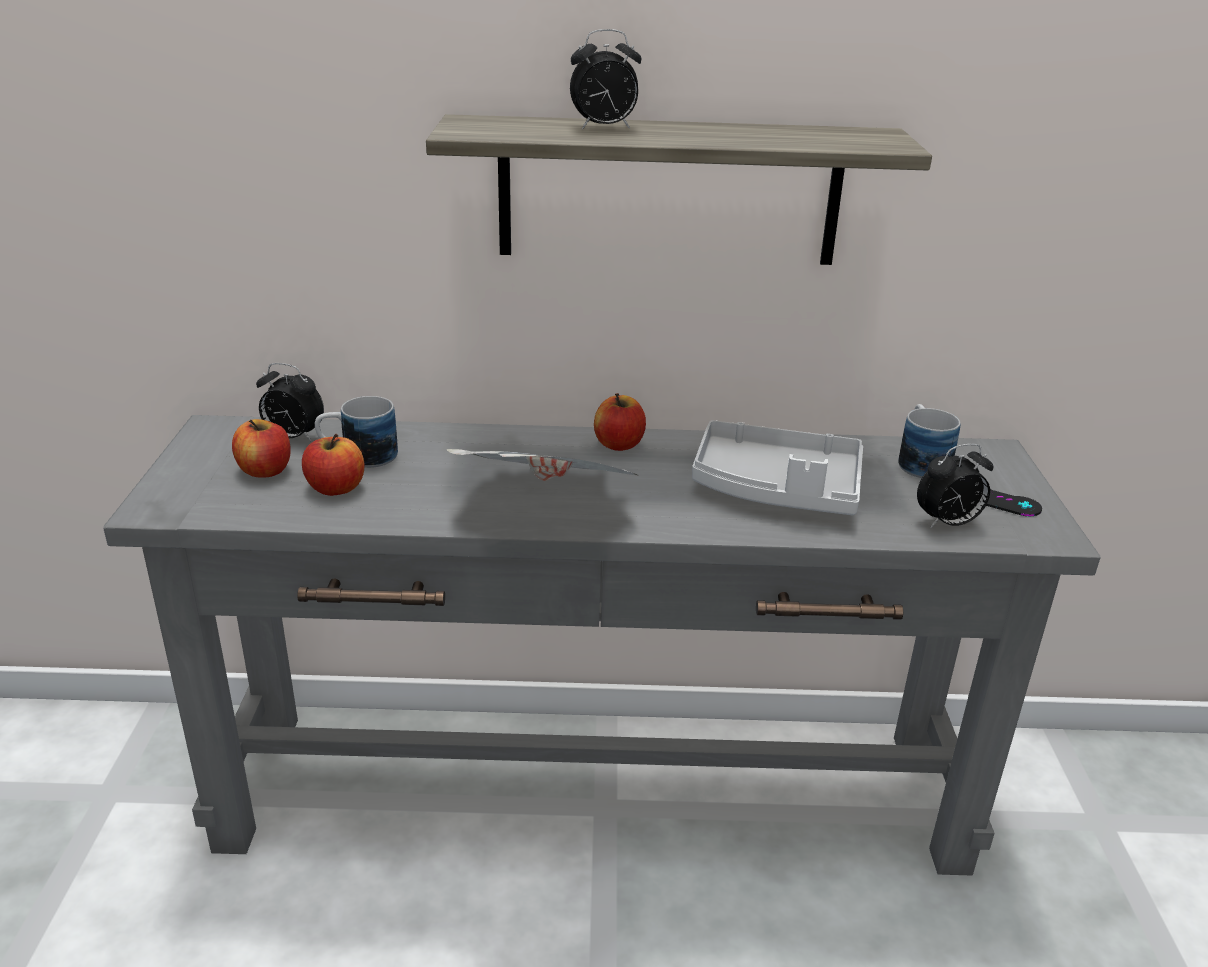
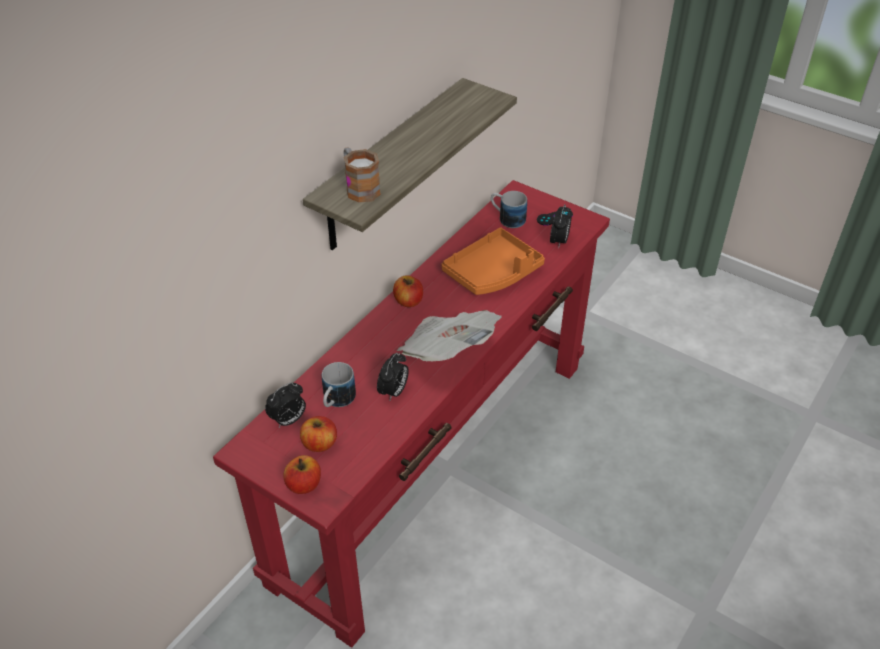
camera: 55 degrees left, 15 degrees up
(335, 488) = (364, 421): apple -> apple (304, 484)
(512, 126) = (359, 188): none -> mug
(594, 792) = (436, 467): grey console table -> red console table
(604, 128) = (389, 161): alarm clock -> alarm clock (393, 392)
(776, 489) = (493, 273): grey tray -> orange tray

